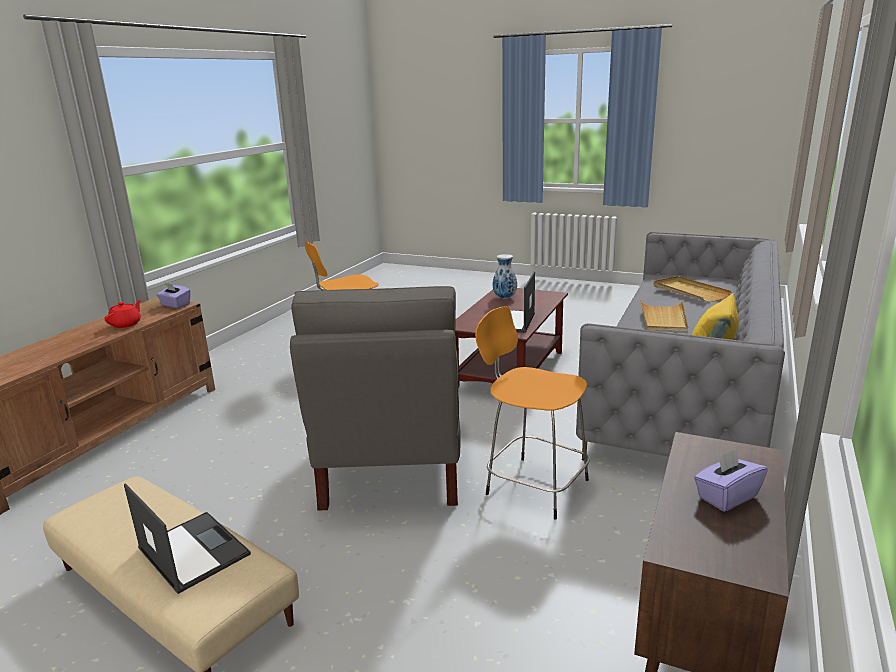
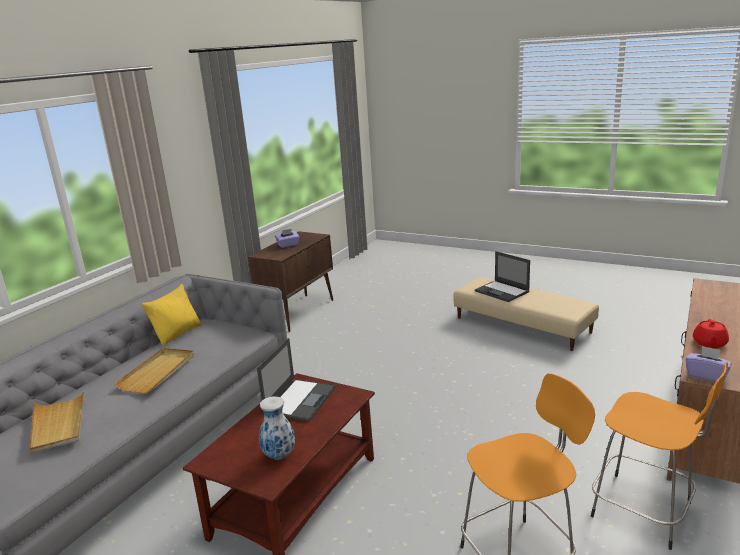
camera: 175 degrees left, 0 degrees up
(392, 465) = (426, 384): grey armchair -> none
(534, 485) = (329, 370): orange stool -> orange stool (645, 511)

